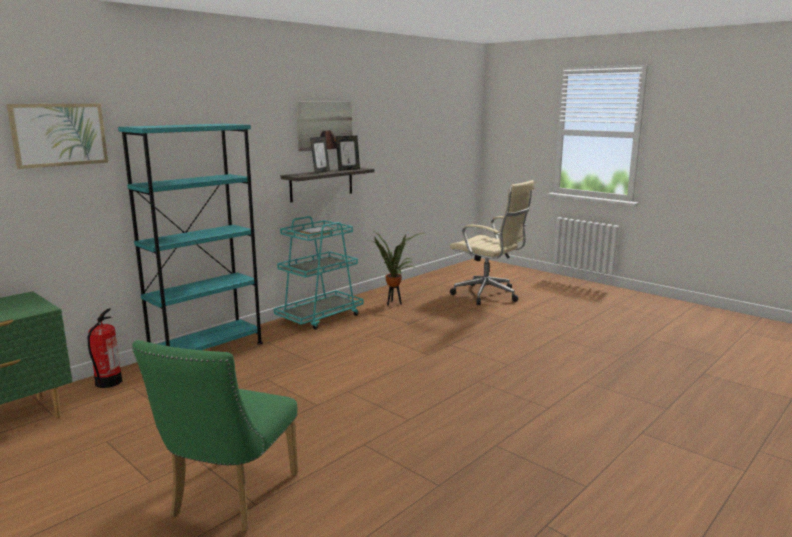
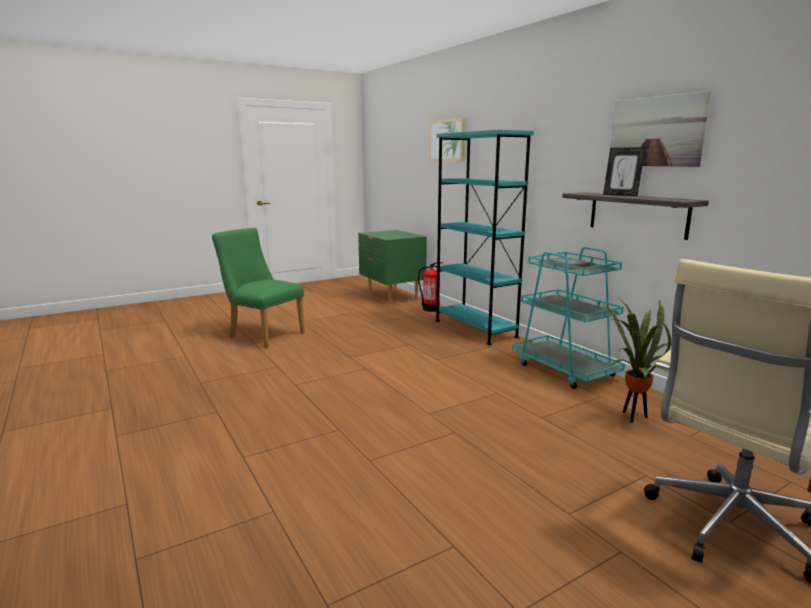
camera: 105 degrees right, 0 degrees up
(348, 169) = (659, 198): picture frame -> none

